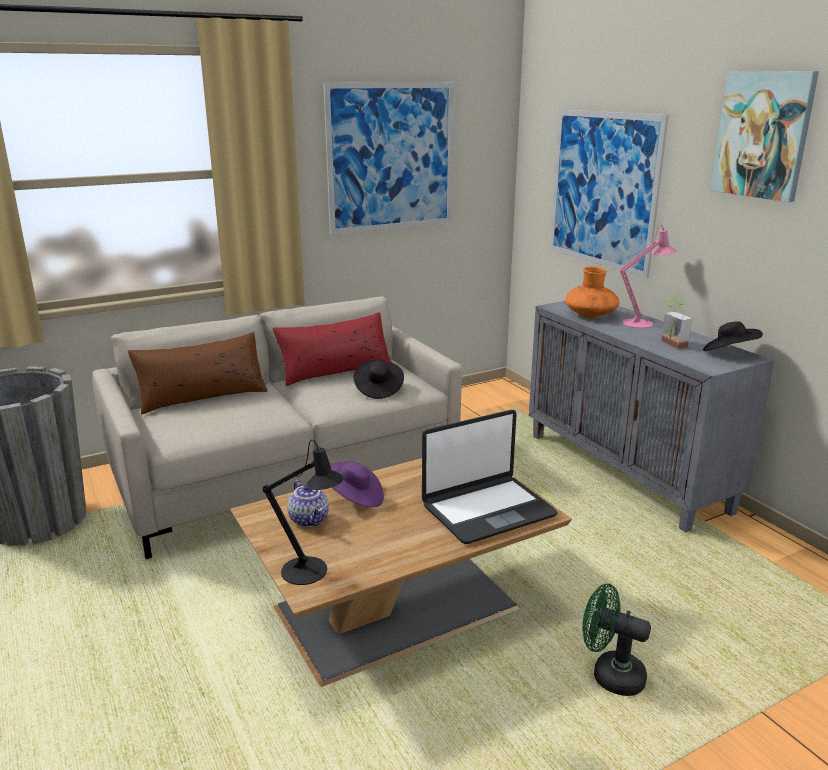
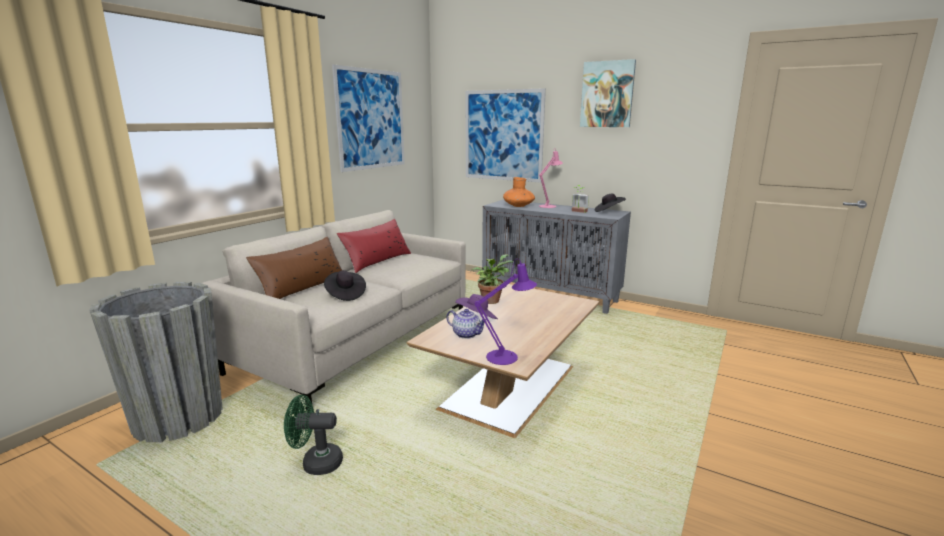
camera: 30 degrees left, 5 degrees down
(310, 572) = (506, 357): black table lamp -> purple table lamp
(378, 389) = (419, 265): black hat -> black hat (345, 294)
(413, 471) = (491, 300): none -> potted plant
(487, 510) = (555, 307): laptop -> none
(610, 674) = (644, 381): green fan -> green fan (316, 463)

